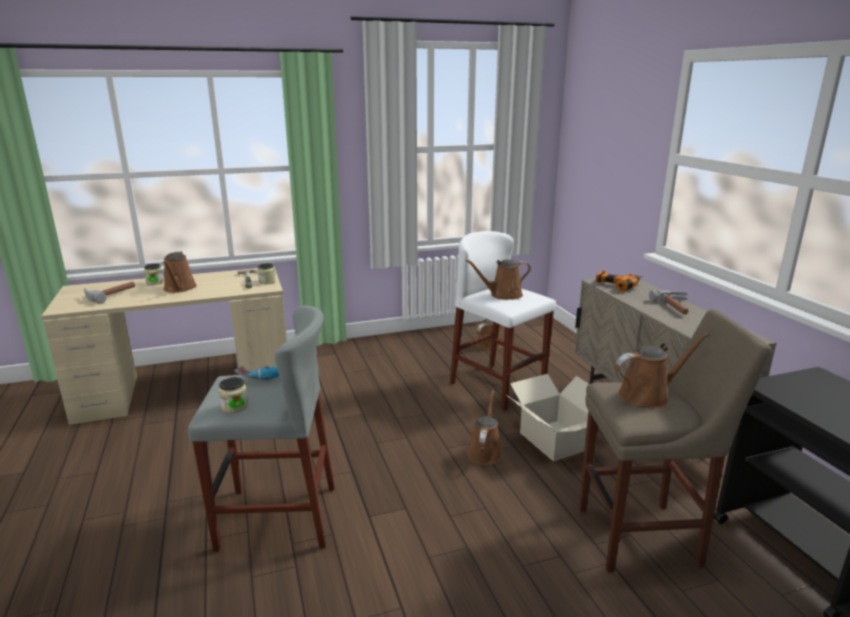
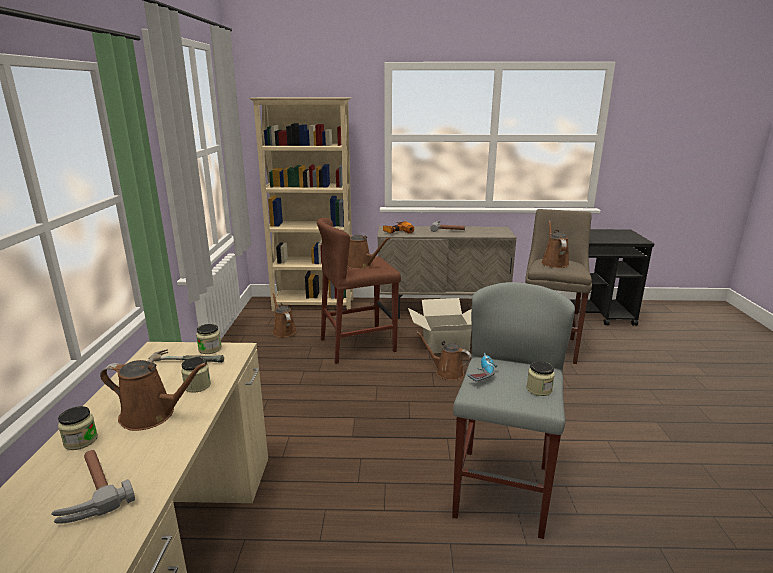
camera: 70 degrees left, 0 degrees up
(214, 290) = (197, 386): none -> jar
(497, 386) = (358, 345): white stool -> brown stool
(503, 295) = (361, 265): brown watering can -> brown watering can turned 60 degrees counterclockwise
(563, 343) = (314, 305): none -> beige bookcase

